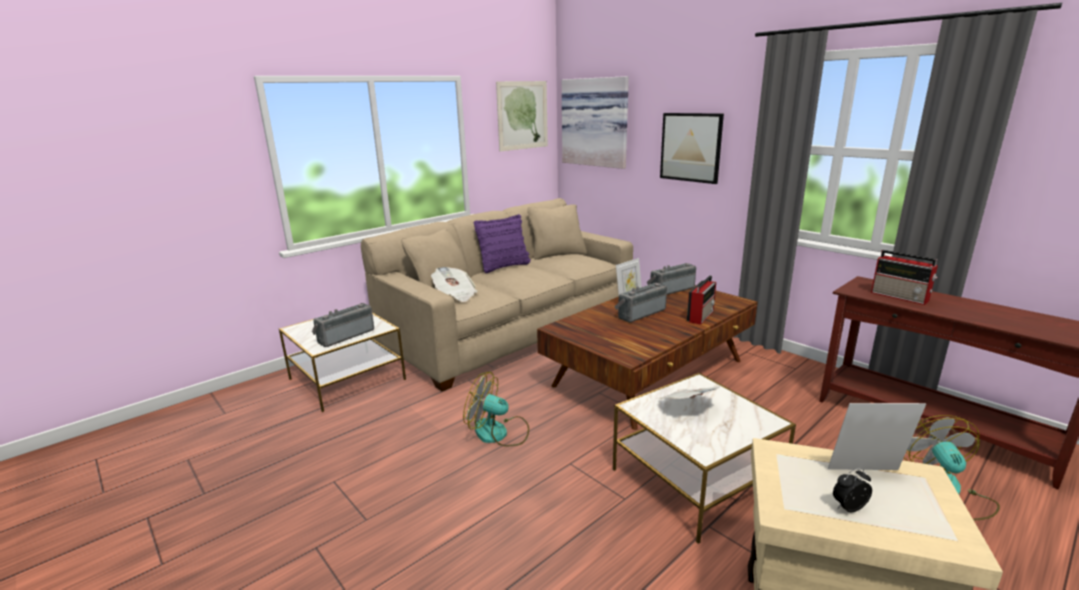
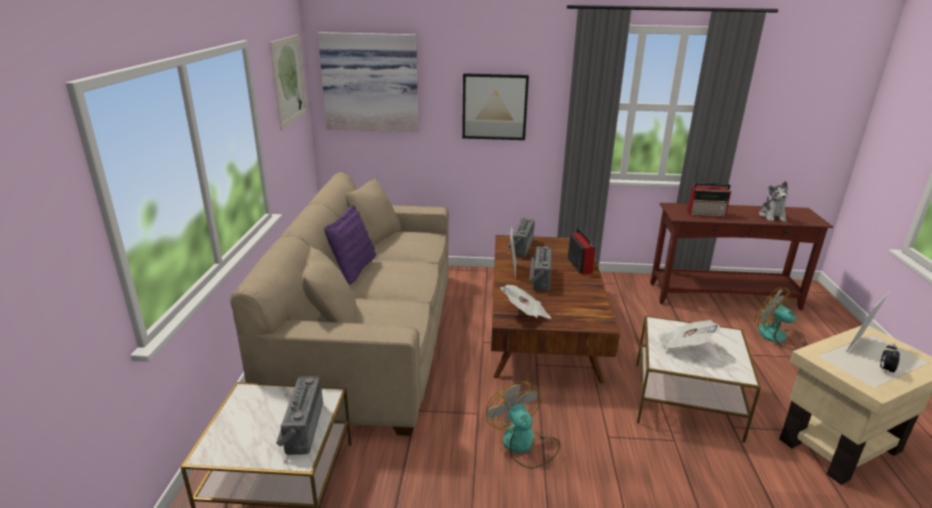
camera: 45 degrees left, 5 degrees up
(455, 295) = (375, 323): newspaper -> newspaper (525, 313)
(499, 433) = (524, 445): fan -> fan turned 90 degrees clockwise
(1012, 321) = (772, 216): none -> plush toy

